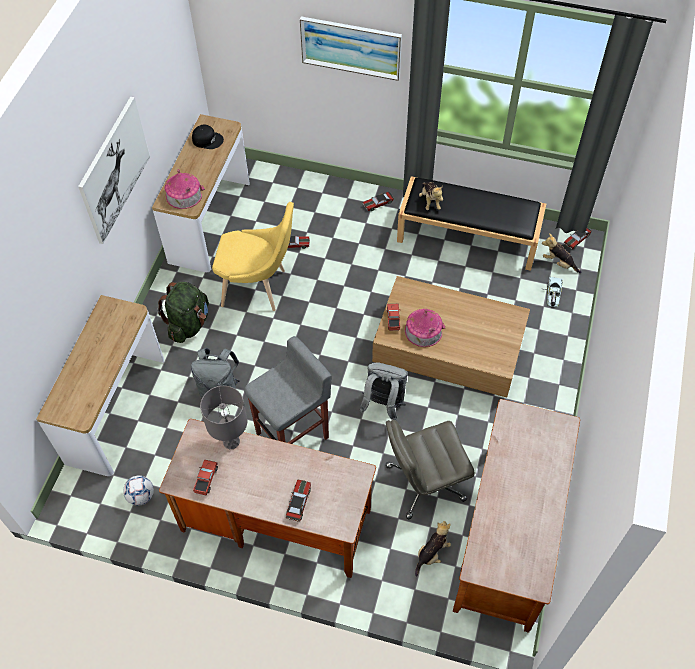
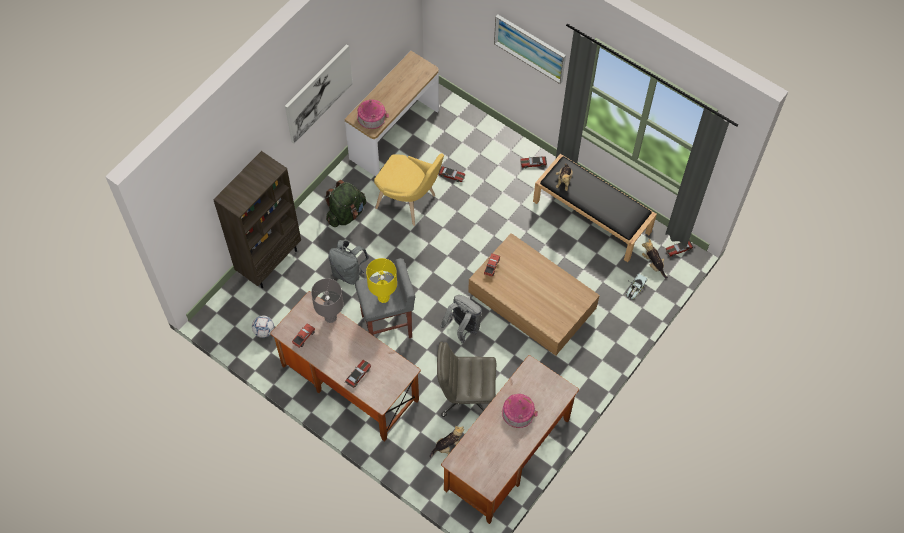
camera: 20 degrees right, 5 degrees up
(116, 410) = (269, 261): console table -> brown bookcase
(207, 139) = (407, 75): black cap -> none
(288, 393) = (383, 297): none -> yellow table lamp
(423, 331) = (510, 283): toy house -> toy house (518, 412)

